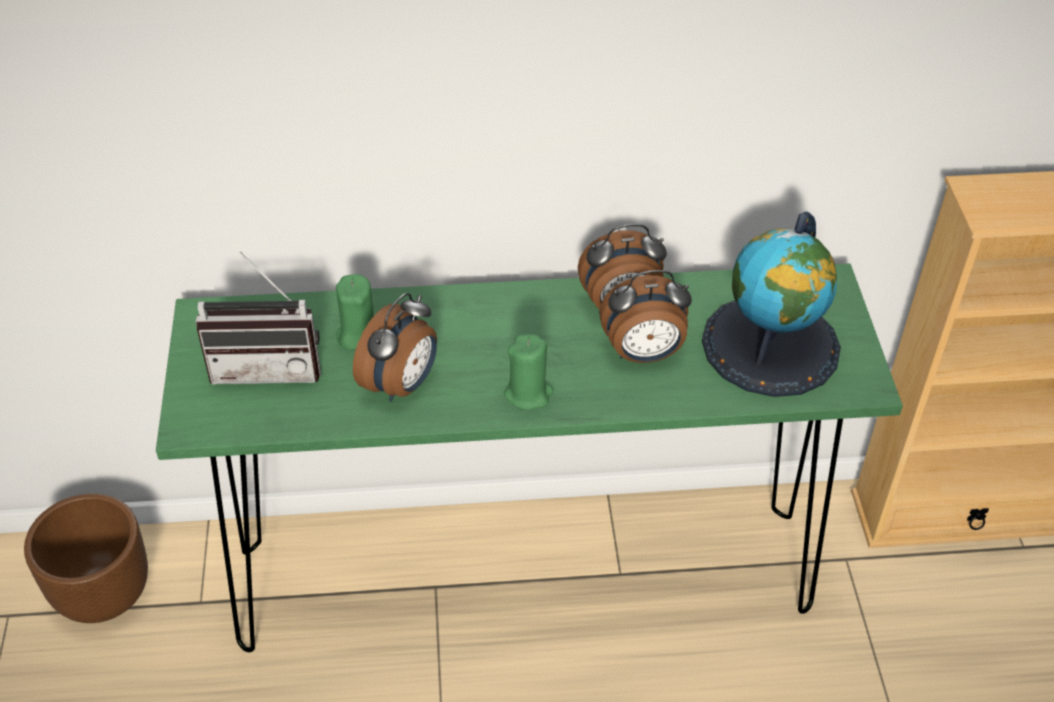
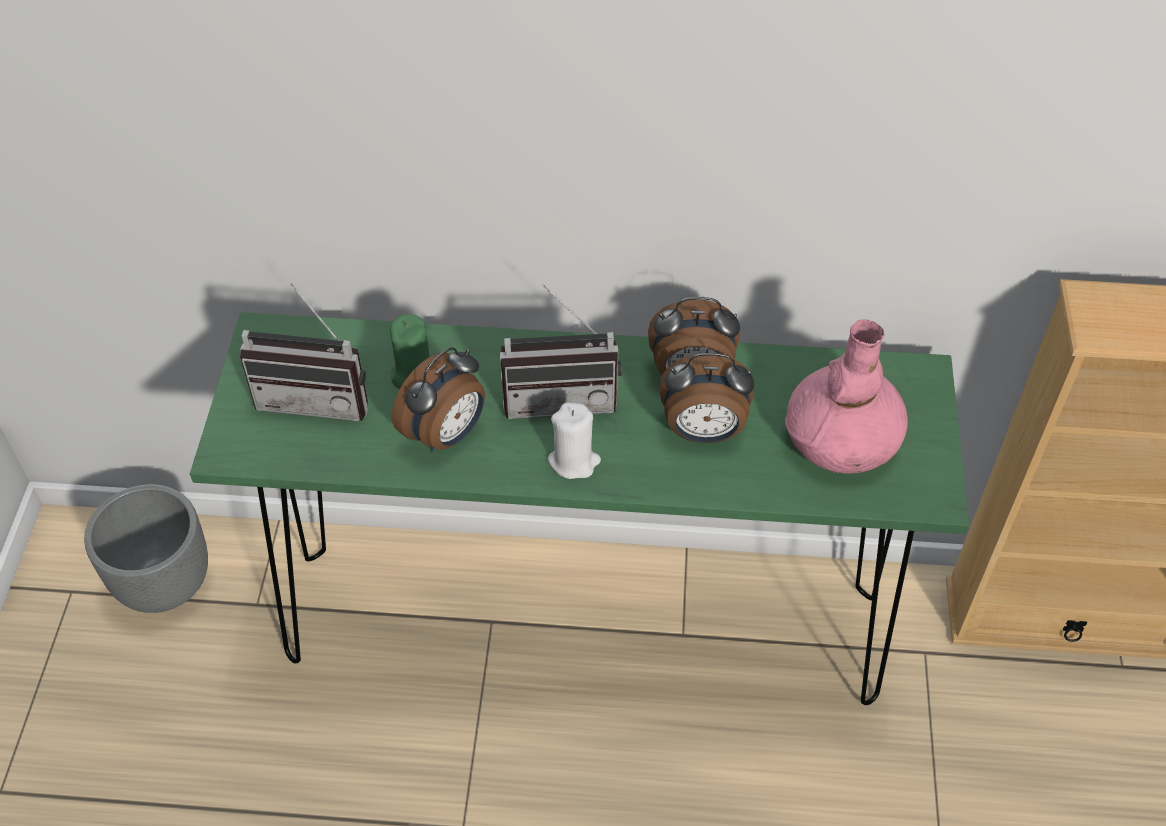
camera: 10 degrees right, 5 degrees up
(104, 595) = (165, 583): brown planter -> grey planter
(503, 339) = (561, 396): none -> radio
(528, 394) = (574, 461): green candle -> white candle
(771, 345) = (842, 439): globe -> pink vase

